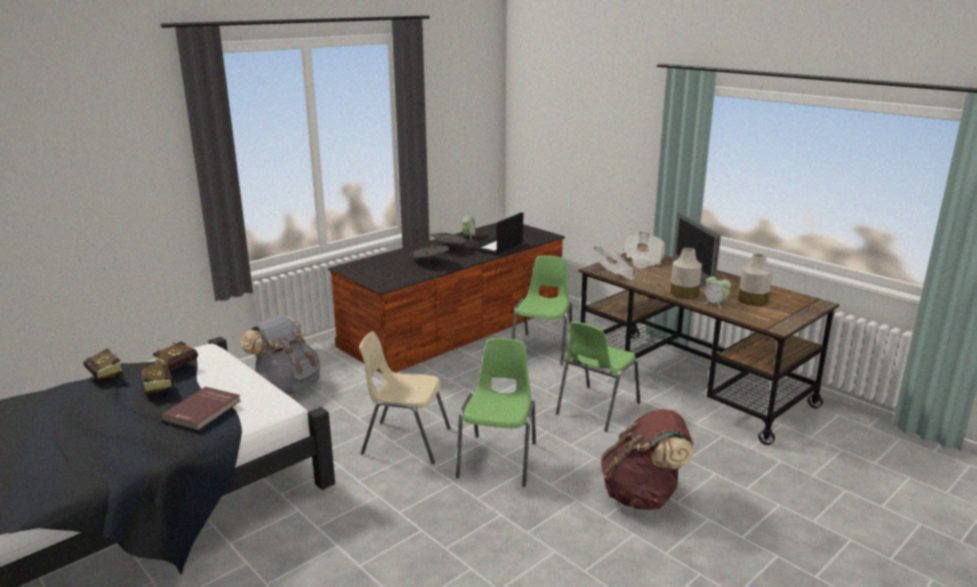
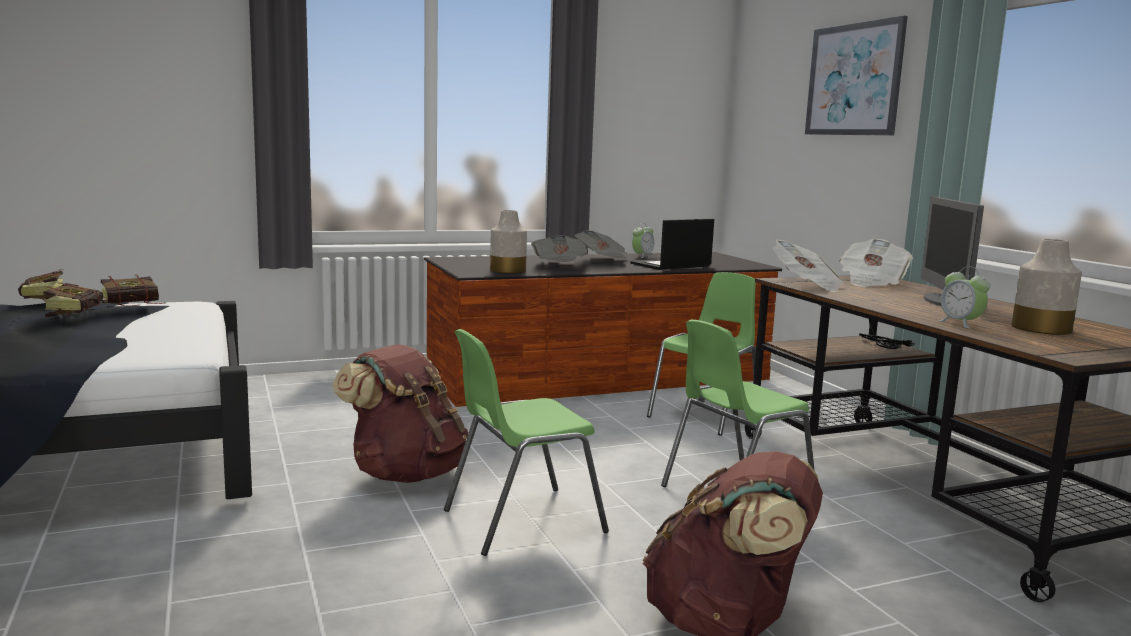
camera: 20 degrees right, 10 degrees down
(203, 411) = (85, 338): red book -> none
(287, 387) = (322, 397): grey backpack -> none
(405, 441) = (406, 474): beige chair -> brown backpack
(499, 459) = (520, 521): green chair -> green chair turned 150 degrees counterclockwise
(607, 115) = (854, 80): none -> picture
(684, 293) = (911, 310): beige vase -> beige vase (508, 270)

